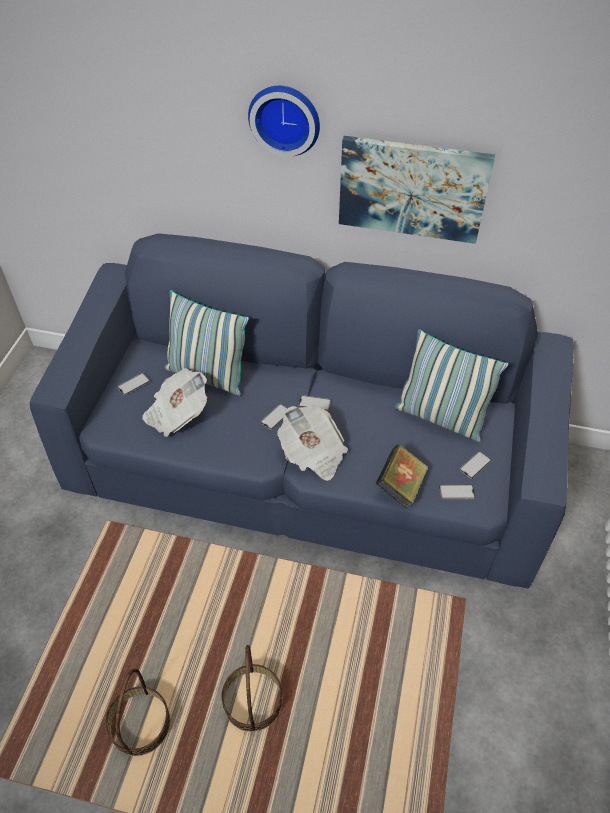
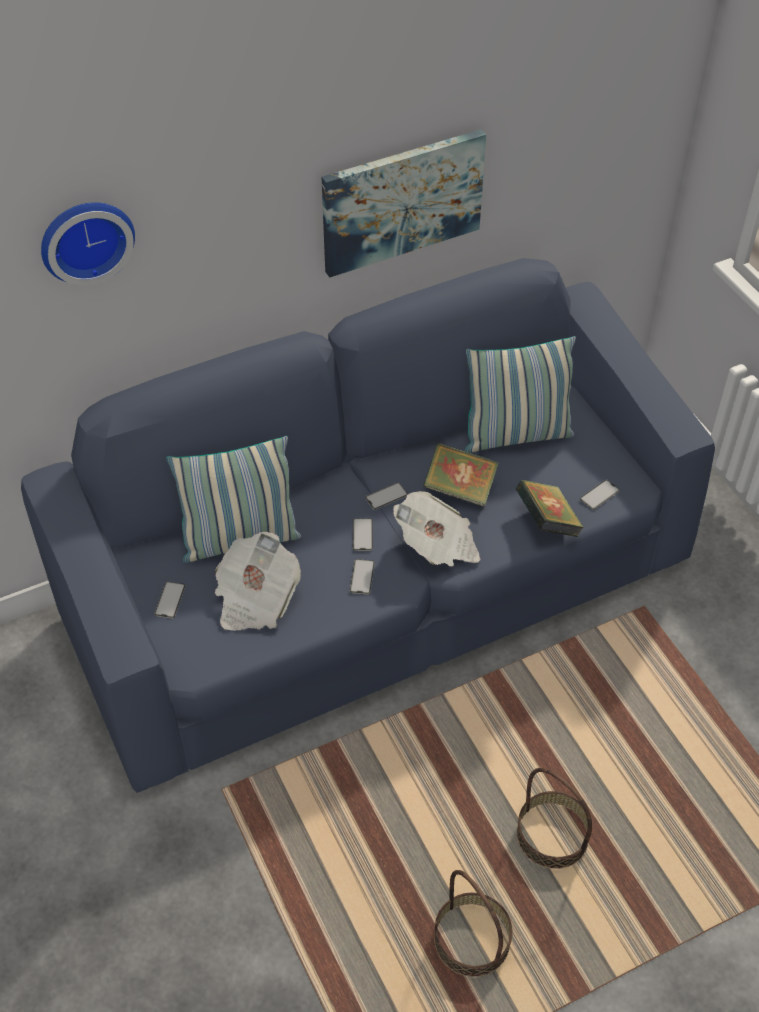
camera: 40 degrees left, 0 degrees up
(285, 118) = (252, 186): wall clock -> wall clock (85, 238)
(365, 428) = (460, 489): none -> book
(475, 465) = (590, 460): phone -> phone (362, 577)

